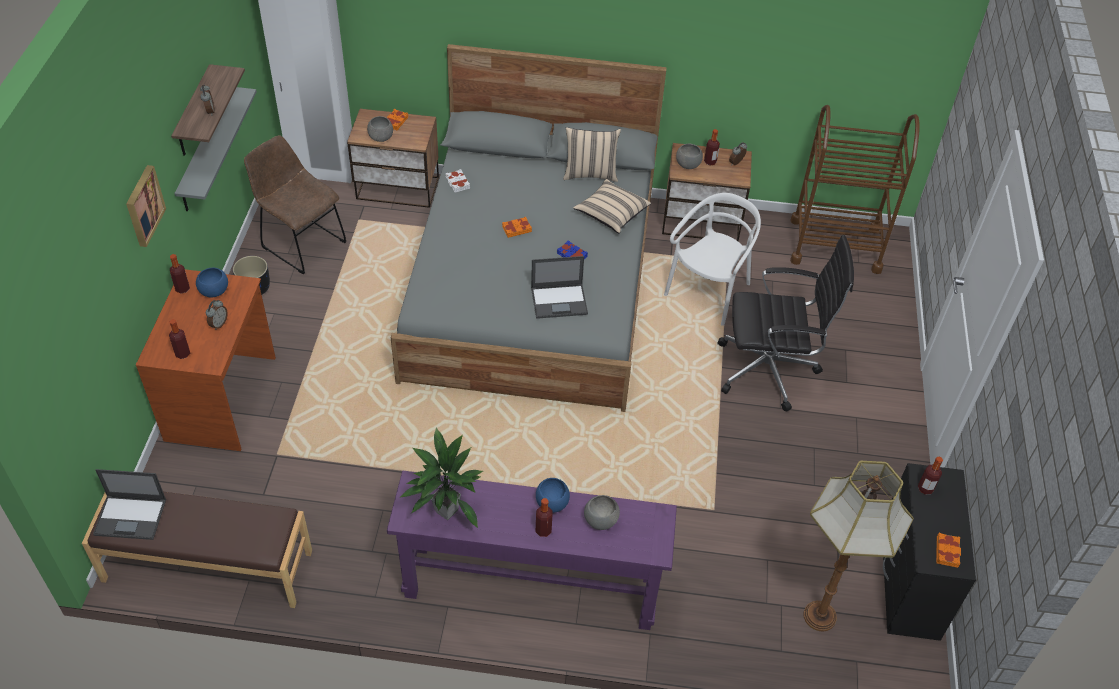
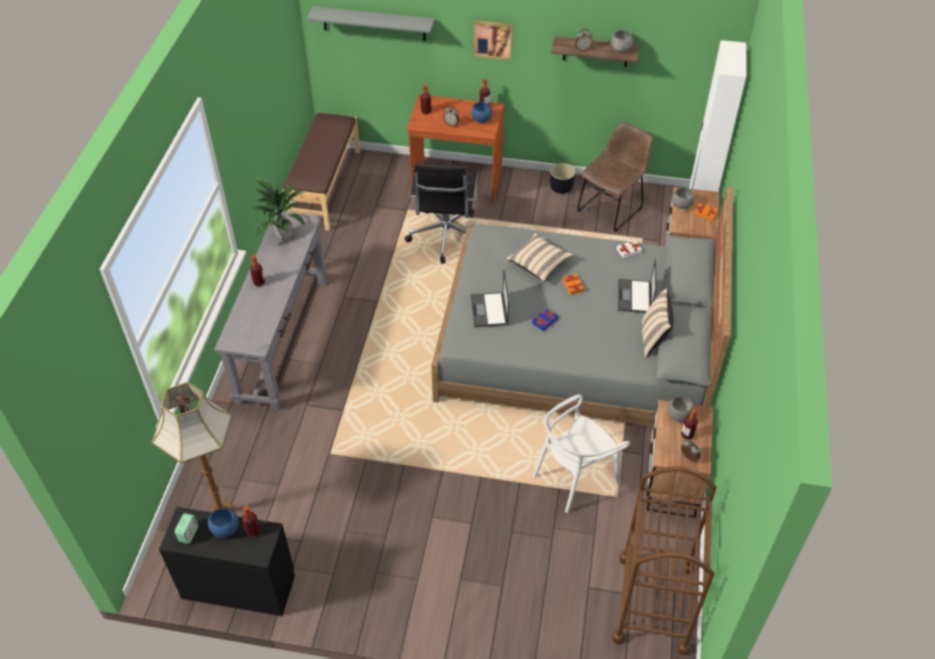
camera: 95 degrees right, 0 degrees up
(131, 517) = (329, 125): laptop -> laptop (635, 297)
(205, 150) = (595, 84): grey shelf -> grey shelf (374, 23)
(531, 585) = (283, 338): purple console table -> grey console table
(551, 504) = (279, 287): blue bowl -> blue bowl (225, 529)
(600, 520) = (261, 312): grey bowl -> grey bowl (620, 49)
(611, 214) = (599, 351): beige pillow -> beige pillow (539, 264)
(709, 292) = (575, 477): white chair -> white chair turned 105 degrees clockwise
(770, 370) = (476, 515): black office chair -> black office chair (445, 237)
(947, 552) = (188, 534): orange book -> alarm clock

